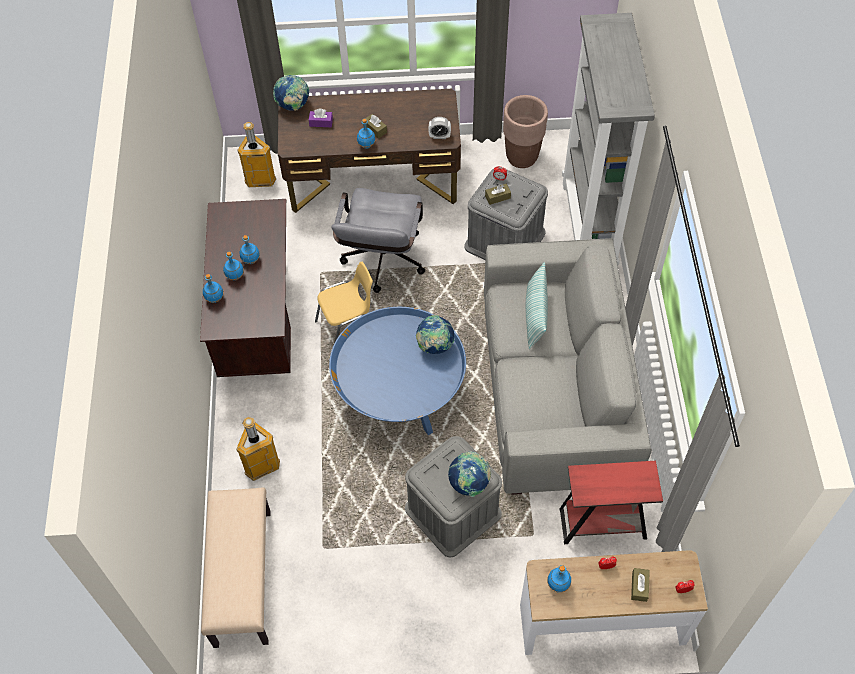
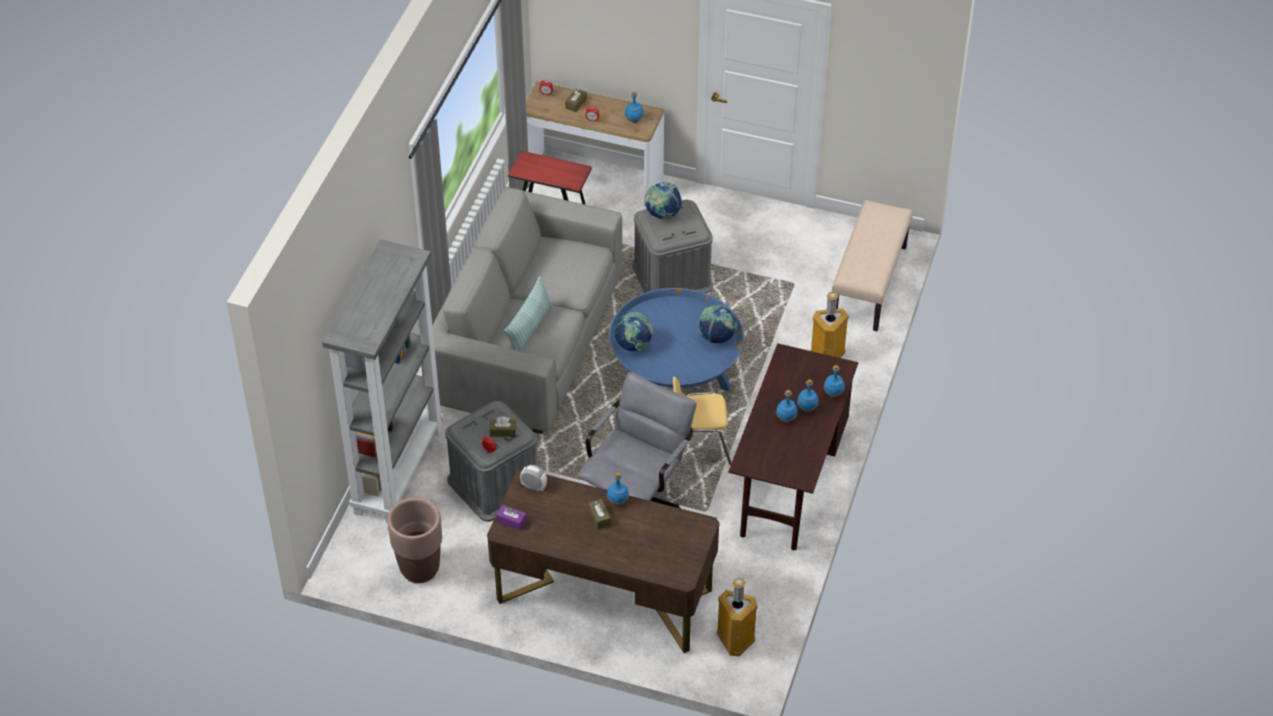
camera: 160 degrees left, 10 degrees down
(293, 106) = (679, 575): globe -> globe (717, 338)
(321, 122) = (656, 544): purple tissue box -> purple tissue box (511, 521)

